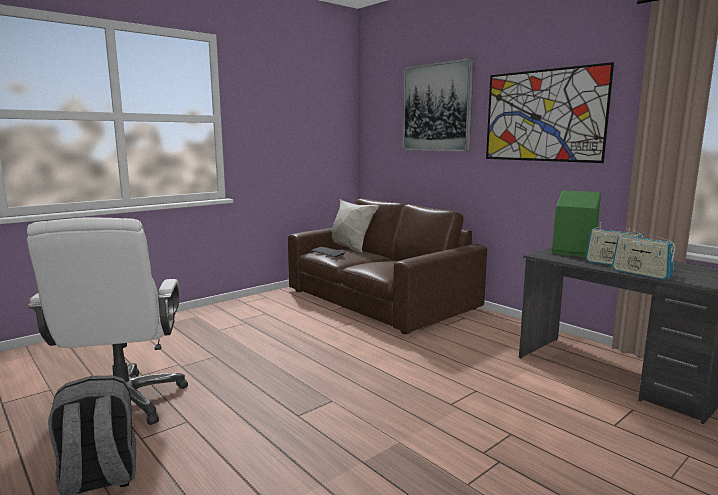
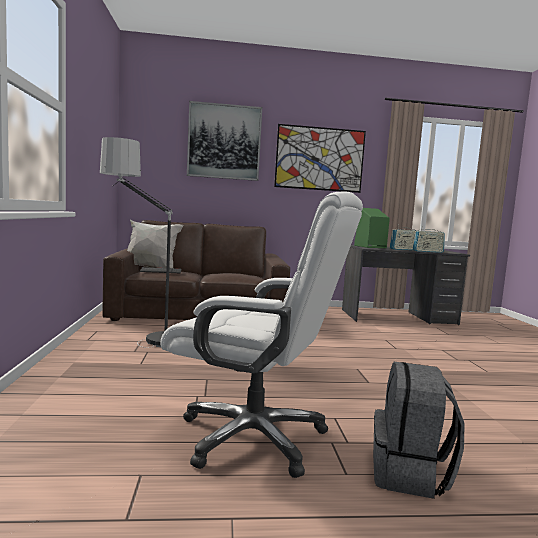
camera: 55 degrees left, 5 degrees down
(276, 309) = (140, 336): none -> floor lamp

